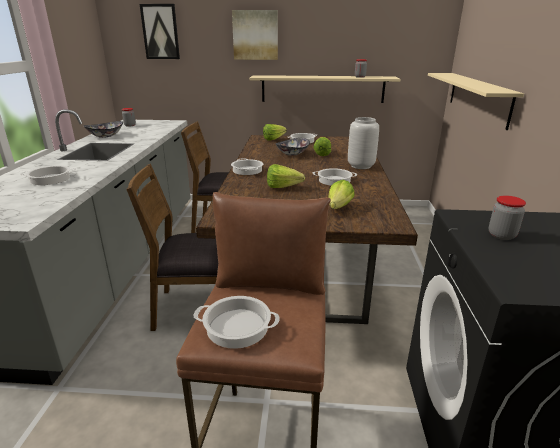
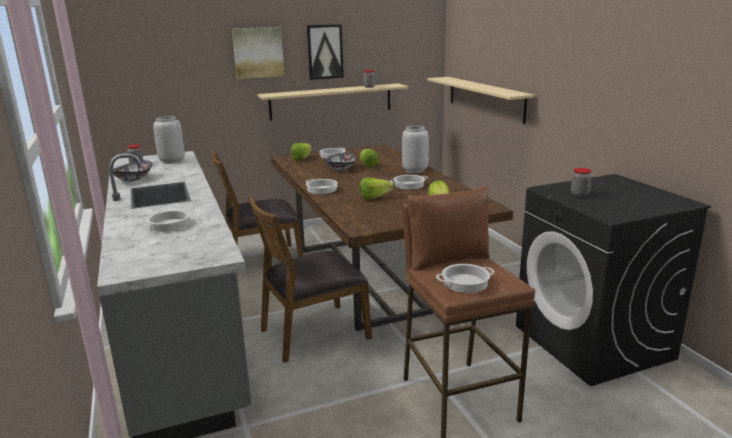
camera: 25 degrees left, 5 degrees down
(158, 126) = (172, 161): none -> grey vase
(160, 32) = (148, 55): picture -> picture (325, 51)

